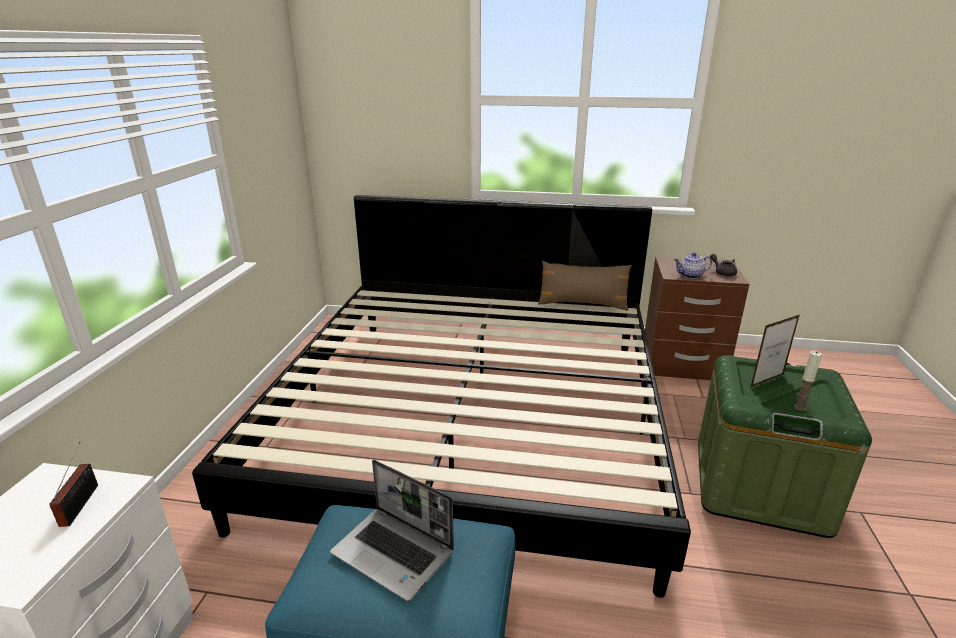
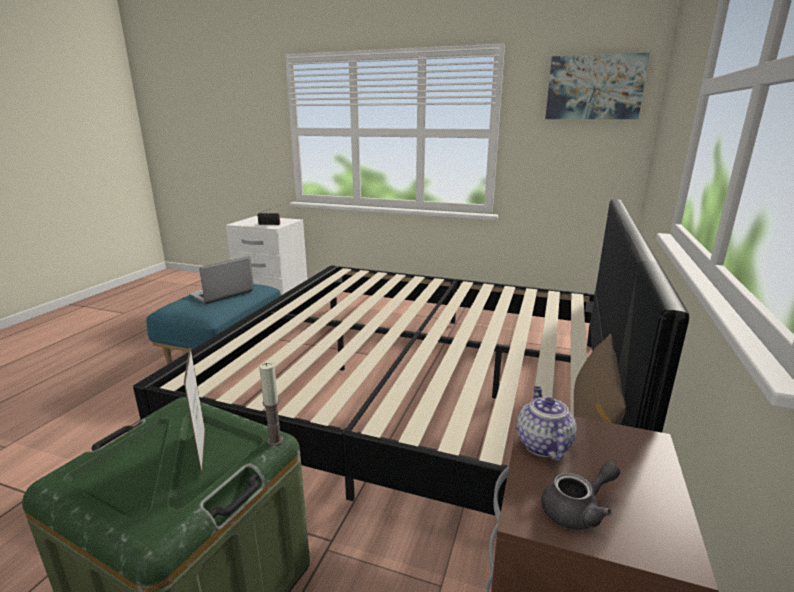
camera: 100 degrees right, 5 degrees down
(270, 90) = (594, 87): none -> picture
(800, 407) = (131, 453): candle -> candle (275, 441)

